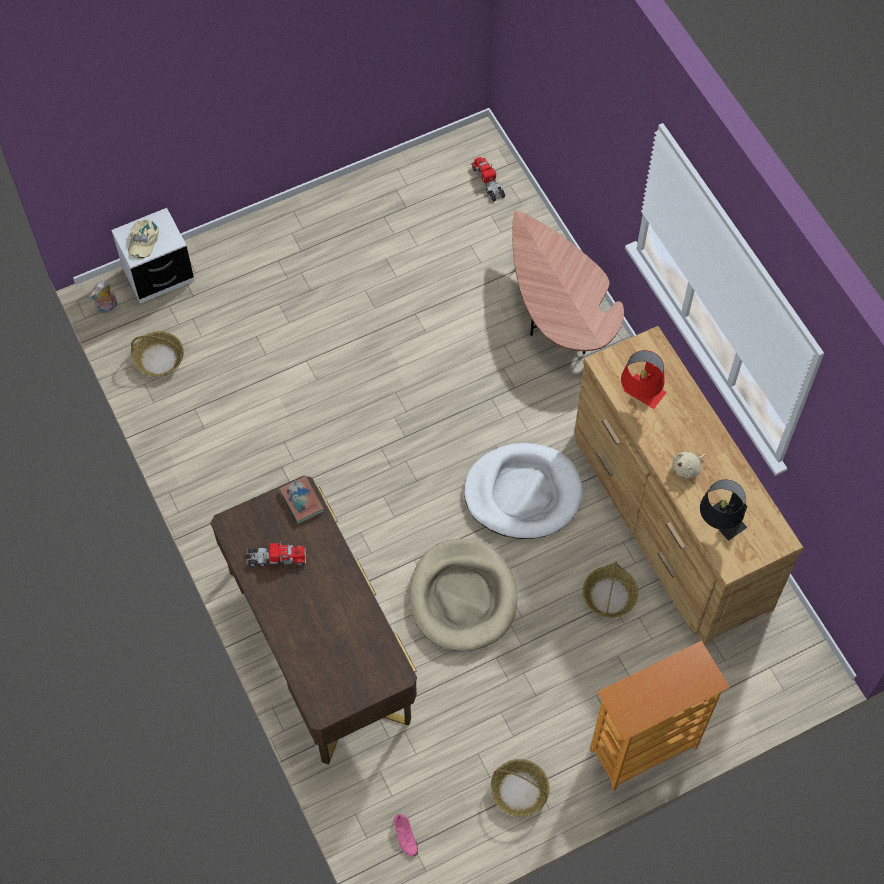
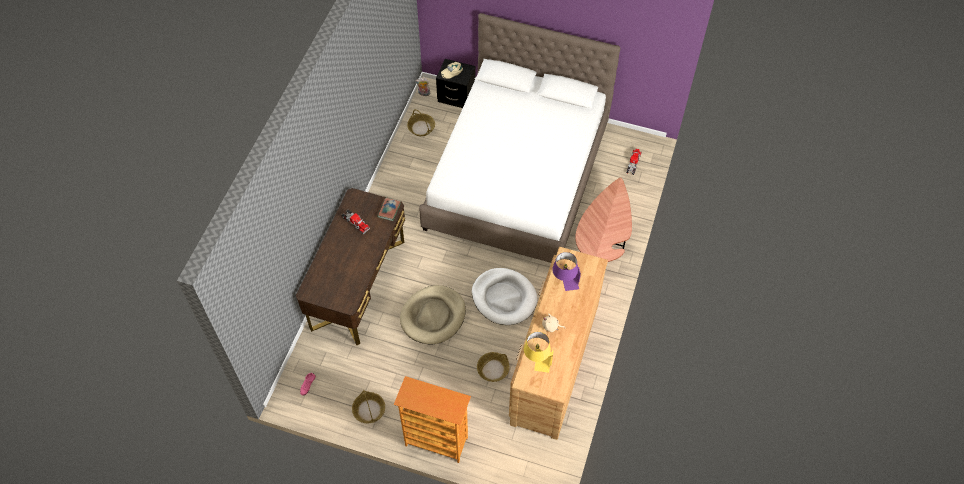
camera: 45 degrees right, 5 degrees down
(158, 275) = (456, 96): white nightstand -> black nightstand
(362, 318) = (517, 175): none -> white bed
(640, 397) = (565, 281): red table lamp -> purple table lamp
(719, 524) = (537, 360): black table lamp -> yellow table lamp

